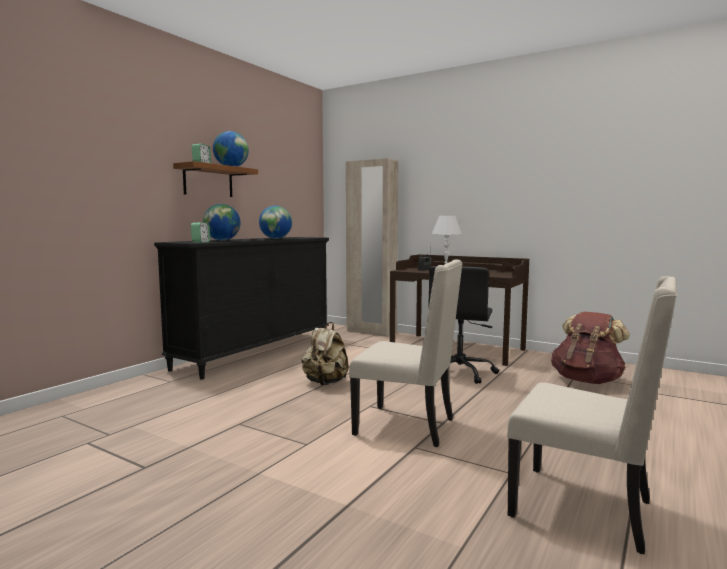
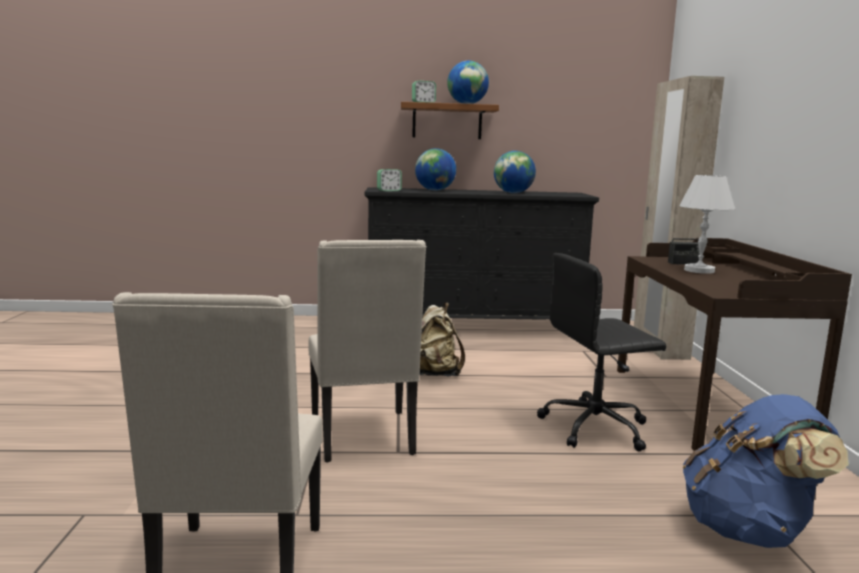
camera: 55 degrees right, 5 degrees up
(587, 381) = (749, 530): brown backpack -> blue backpack

